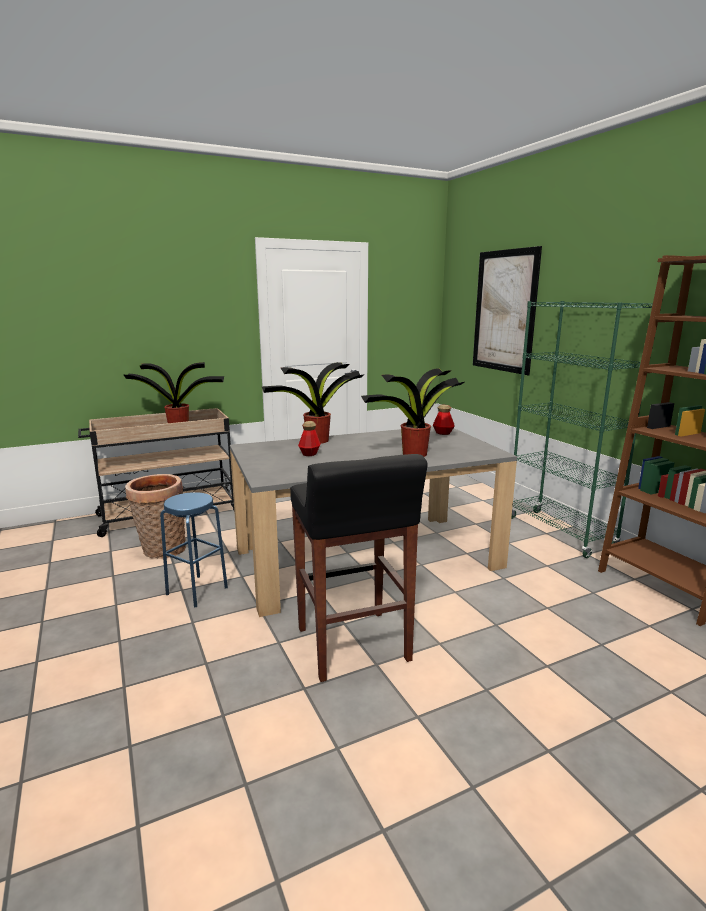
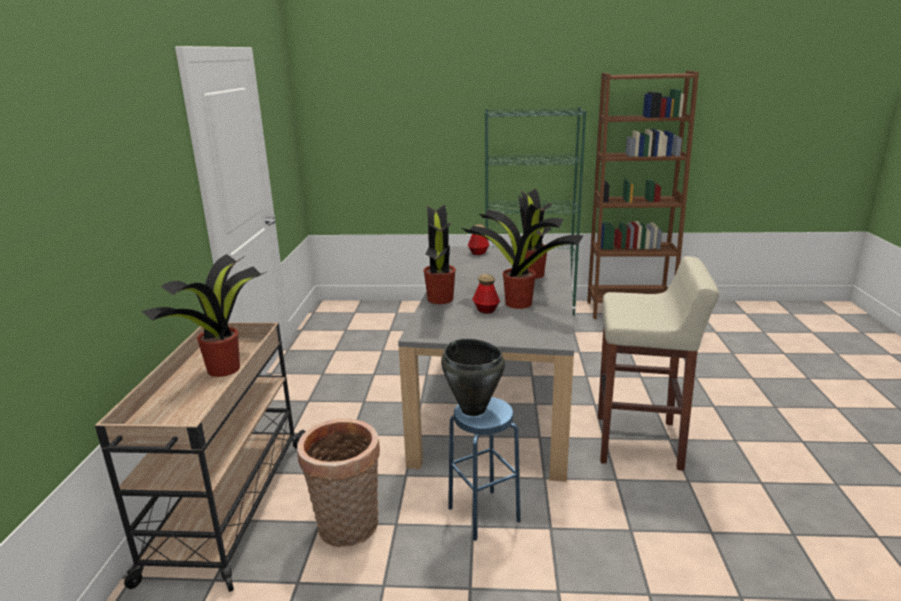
camera: 60 degrees left, 5 degrees up
(189, 497) = (473, 409): none -> black cooking pot
(336, 459) = (517, 303): none -> potted plant
(353, 646) = (639, 442): black stool -> beige stool
(504, 311) = (406, 122): picture -> none

